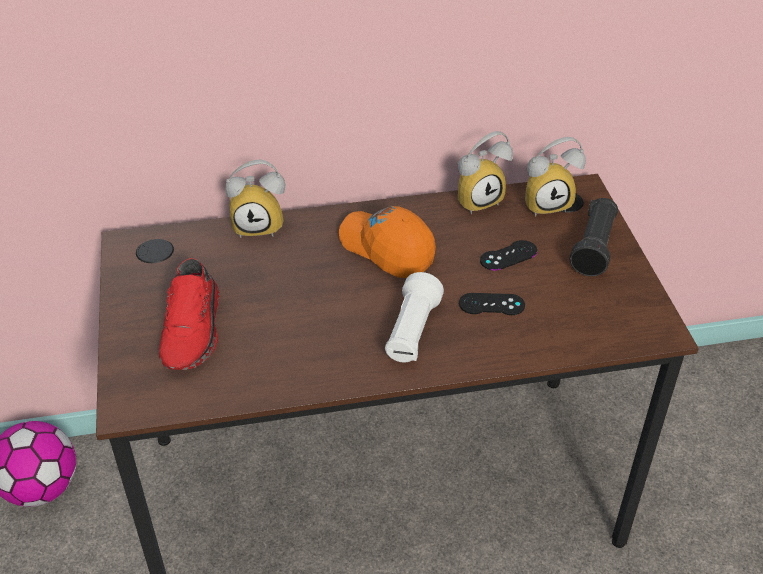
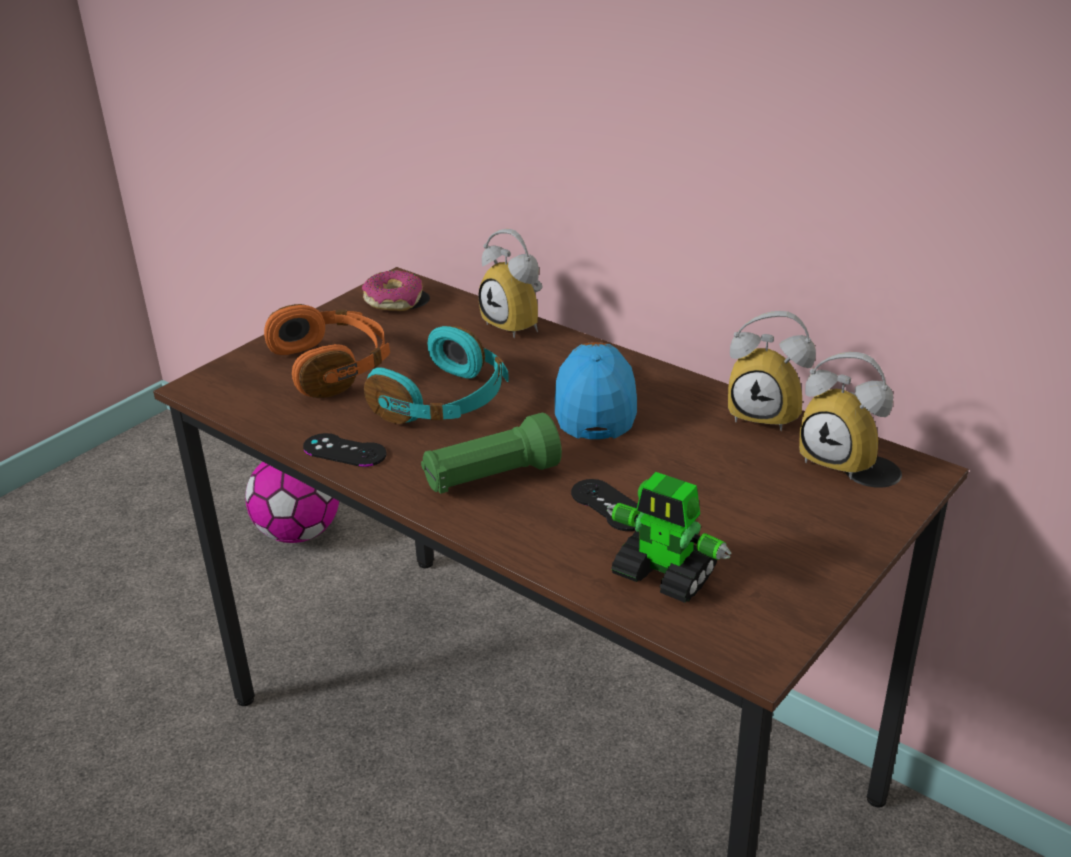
camera: 50 degrees right, 10 degrees down
(149, 257) = (394, 300): none -> donut
(194, 330) = (333, 366): red shoe -> orange headphones
(307, 306) = (445, 402): none -> turquoise headphones
(387, 249) = (595, 402): orange cap -> blue cap
(411, 333) = (491, 478): white flashlight -> green flashlight
(508, 256) = (707, 478): black game controller -> black game controller (344, 451)
(572, 322) = (665, 575): none -> toy robot
(594, 248) = (823, 530): black flashlight -> none

